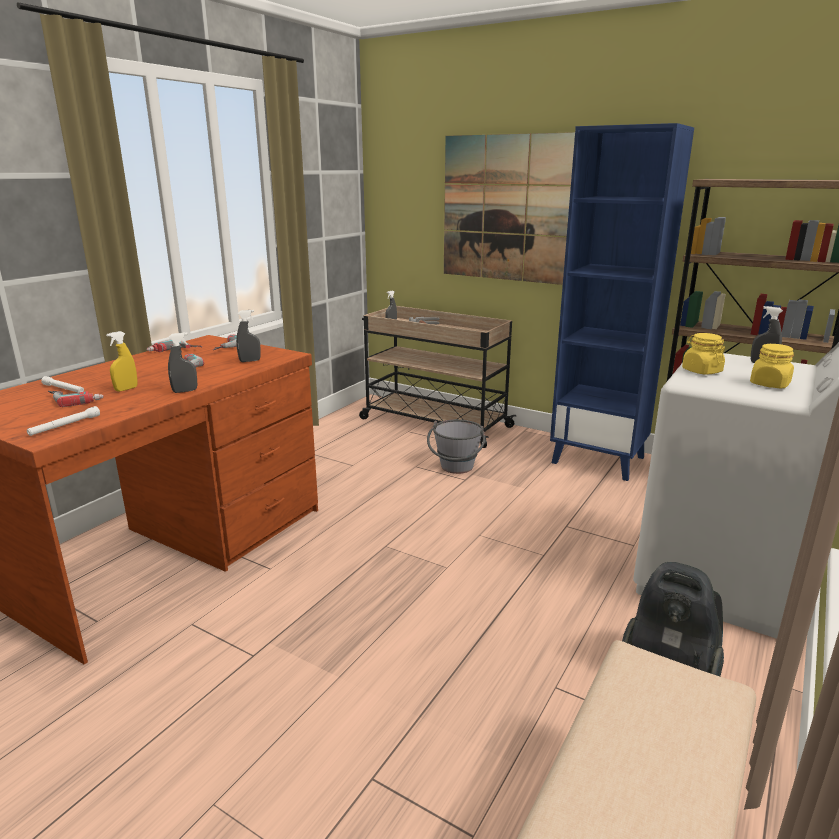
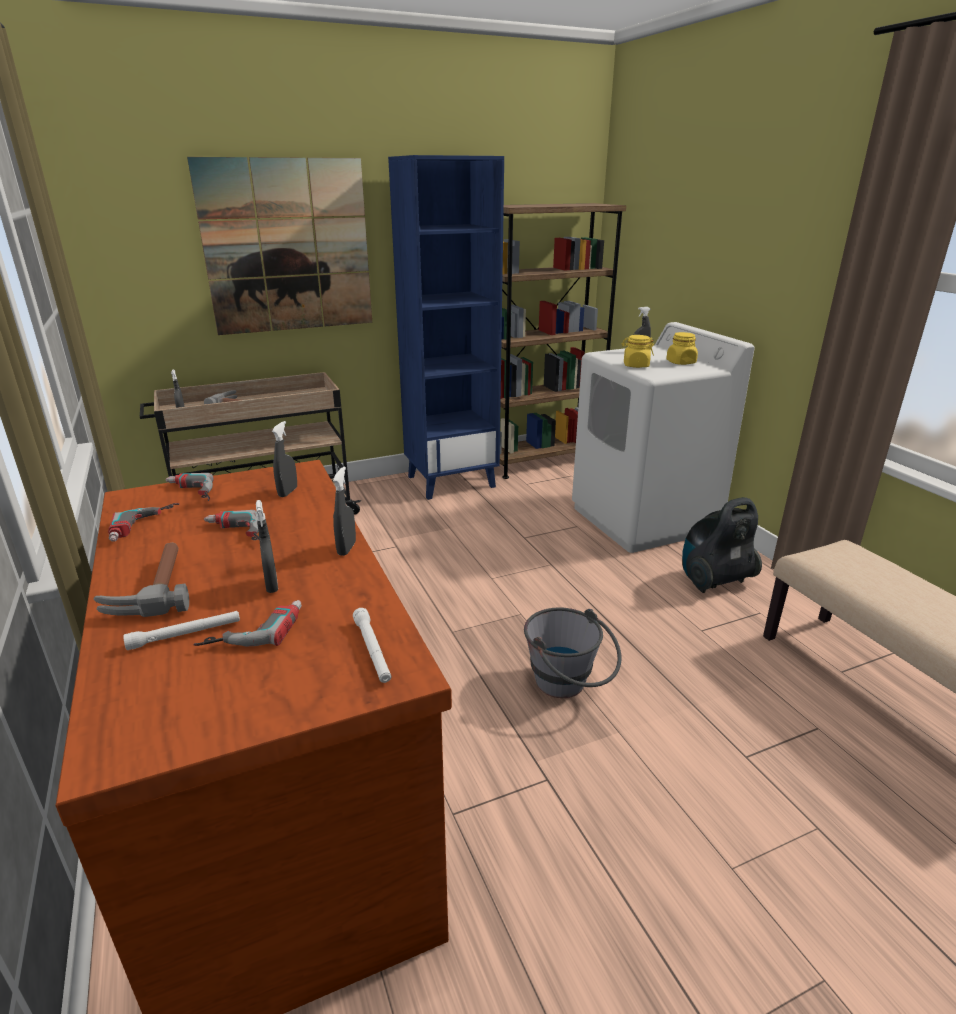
camera: 55 degrees left, 5 degrees up
(106, 371) = (151, 589): none -> hammer
(126, 389) = (272, 585): yellow spray bottle -> grey spray bottle
(456, 469) = (372, 542): grey bucket -> grey bucket (568, 686)

